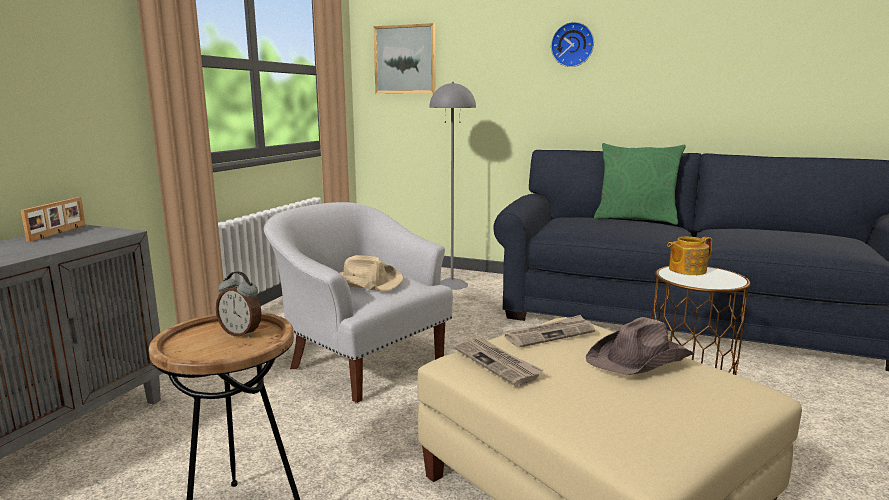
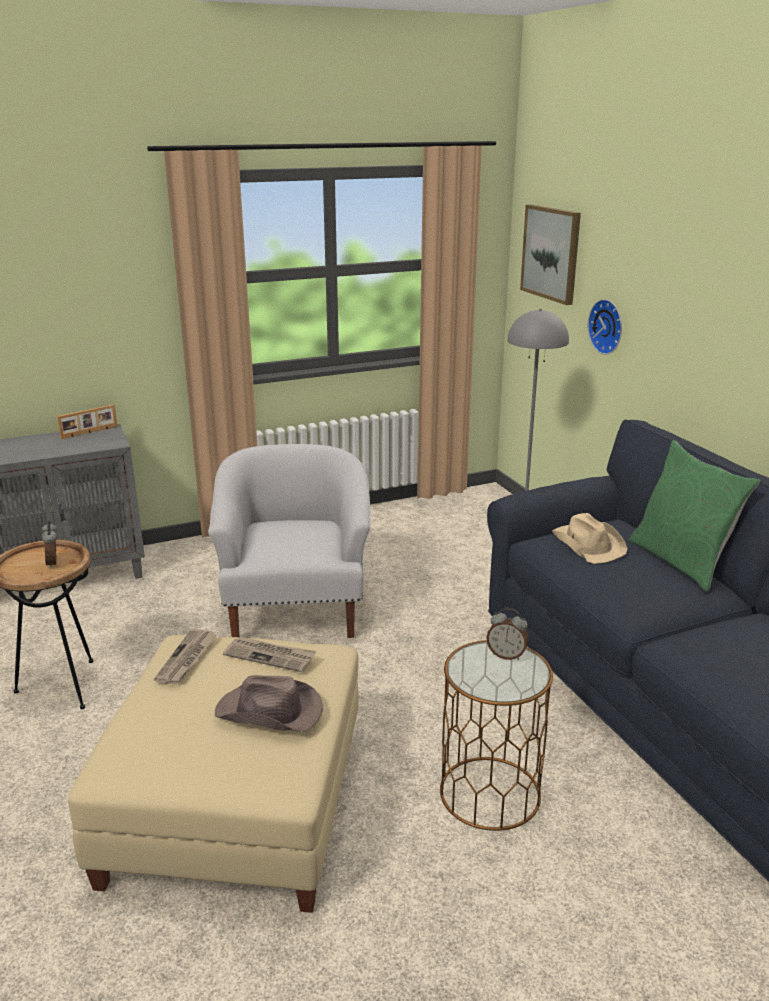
camera: 45 degrees right, 10 degrees up
(365, 282) = (285, 537): beige hat -> beige hat (588, 544)
(572, 44) = (710, 277): wall clock -> wall clock (608, 326)
(686, 270) = (506, 655): teapot -> alarm clock

